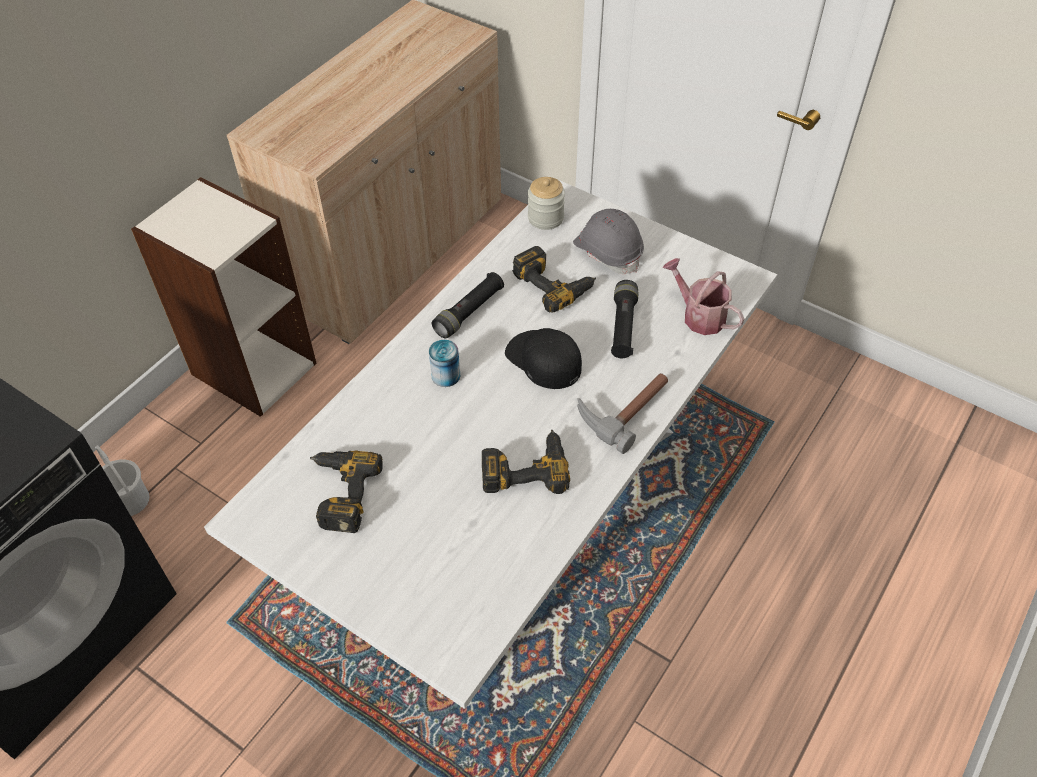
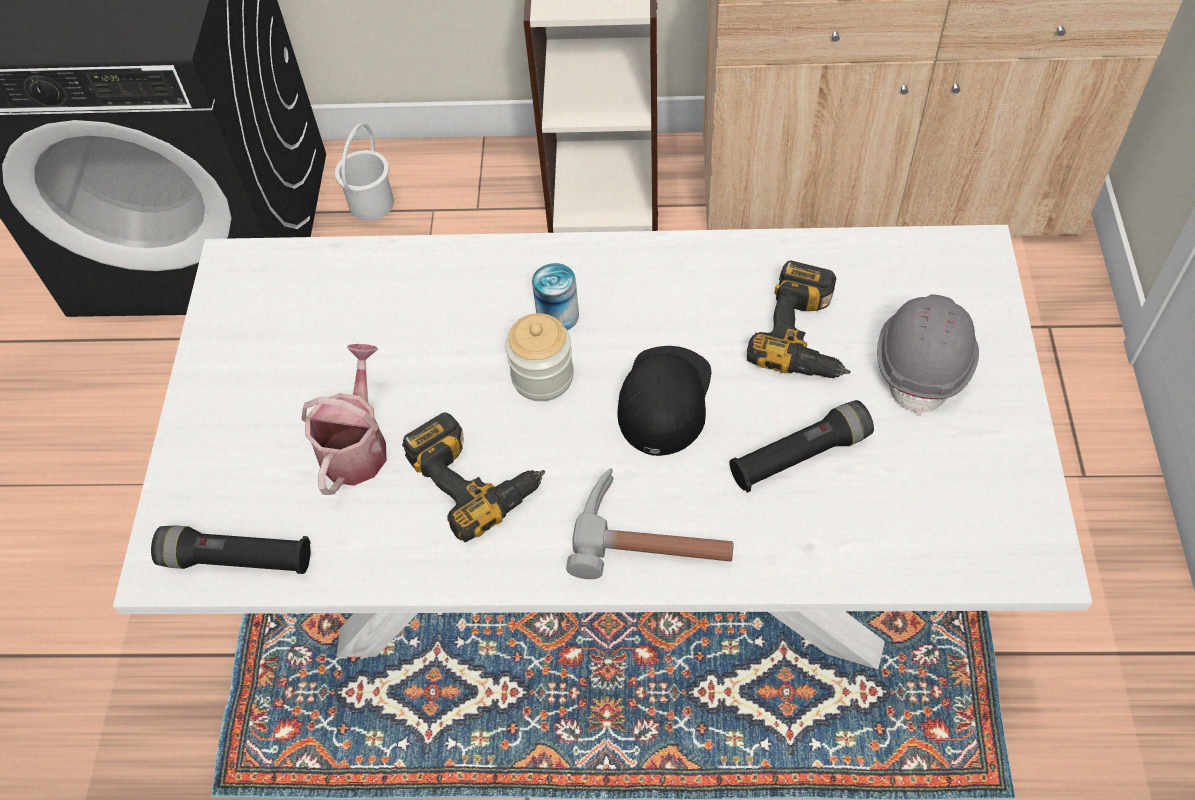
camera: 60 degrees right, 5 degrees up
(339, 493) = (317, 322): power drill -> none
(469, 312) = (678, 278): black flashlight -> black flashlight (238, 560)
(545, 218) = (919, 258): jar -> jar (542, 376)
(699, 315) = (904, 538): watering can -> watering can (356, 445)

